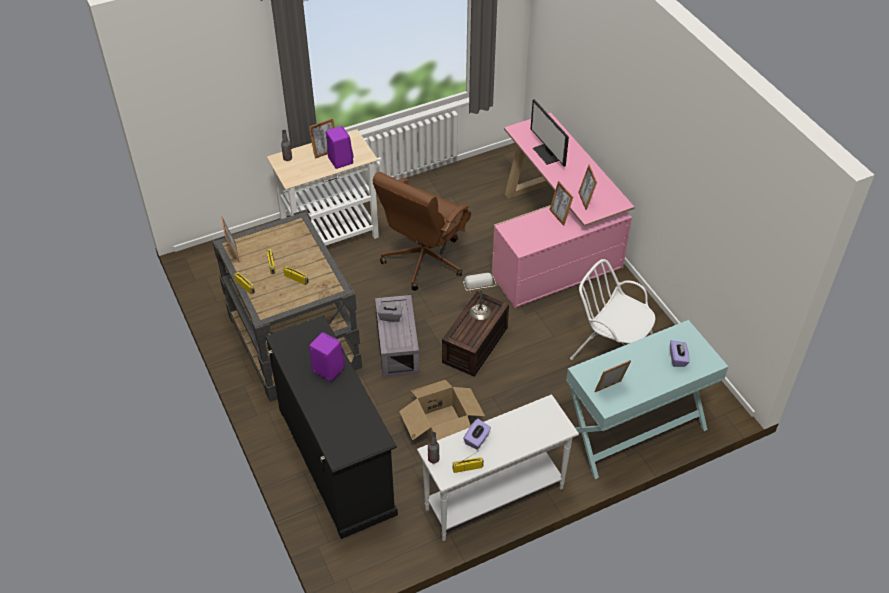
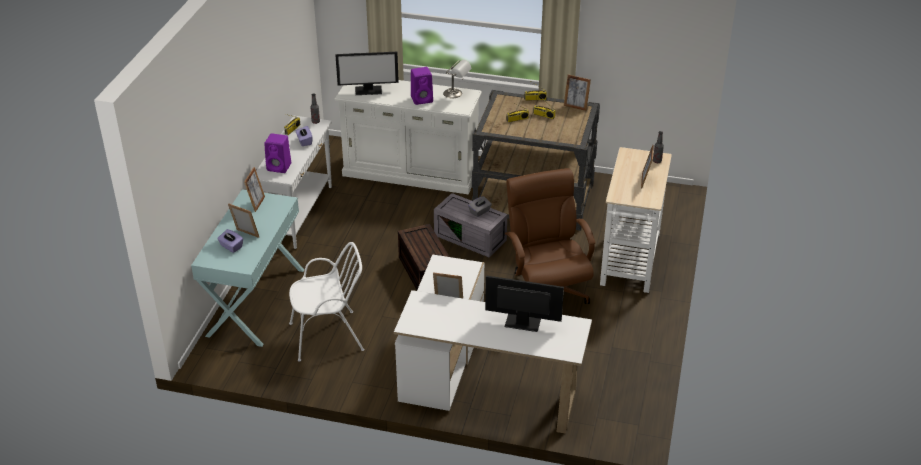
camera: 130 degrees right, 10 degrees down
(336, 460) = (411, 172): black cabinet -> white cabinet
(340, 160) = (626, 183): purple speaker -> purple speaker (280, 167)
(352, 426) = (368, 90): none -> monitor
(441, 425) = (379, 222): cardboard box -> none
(478, 308) = (435, 254): white table lamp -> white table lamp (456, 94)
(552, 243) = (478, 380): pink desk -> white desk
(585, 200) = (436, 308): picture frame -> picture frame (245, 235)

